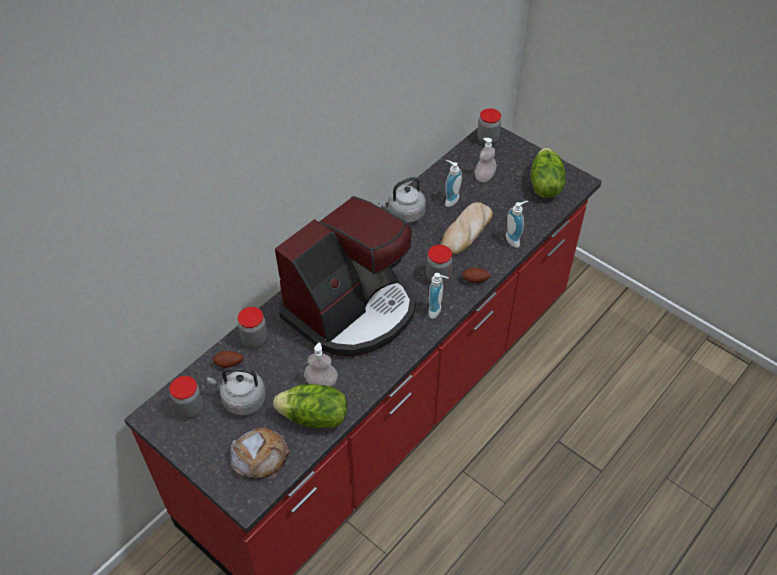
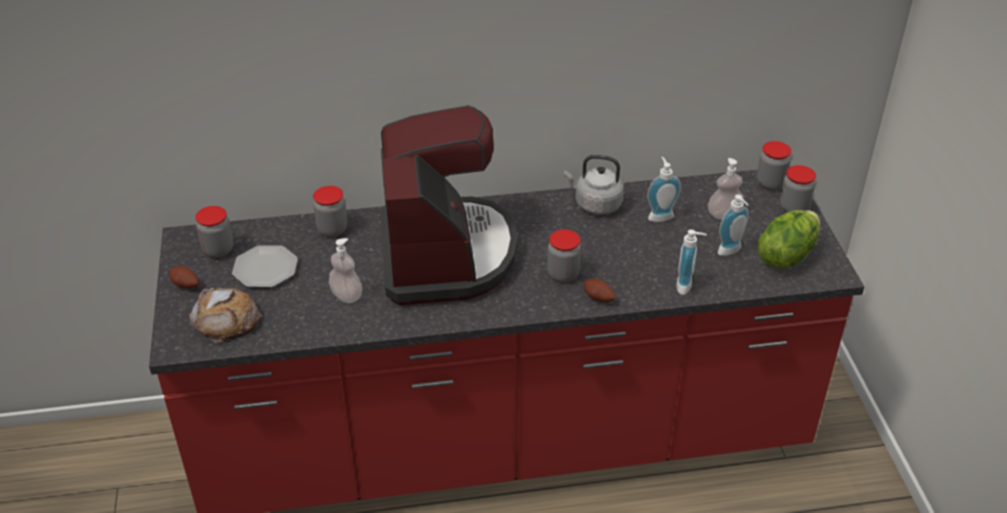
camera: 40 degrees right, 10 degrees down
(229, 364) = (288, 236): potato -> potato (185, 285)
(241, 400) = (265, 269): grey kettle -> plate
(314, 418) = (305, 319): lettuce -> none
(352, 310) = (445, 255): coffee machine -> coffee machine turned 90 degrees counterclockwise
(437, 311) = (526, 302): soap dispenser -> soap dispenser (731, 252)
(466, 231) = (642, 251): bread -> none
(517, 149) = (793, 208): none -> jar

